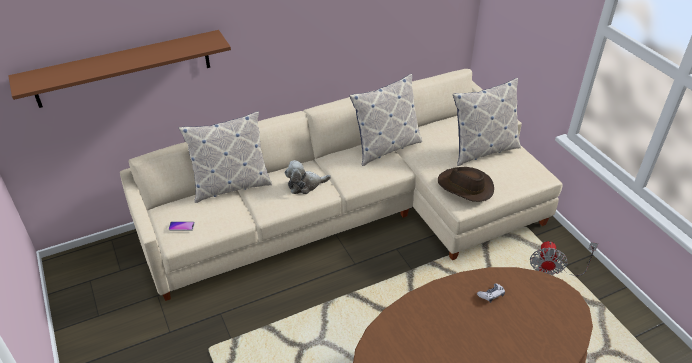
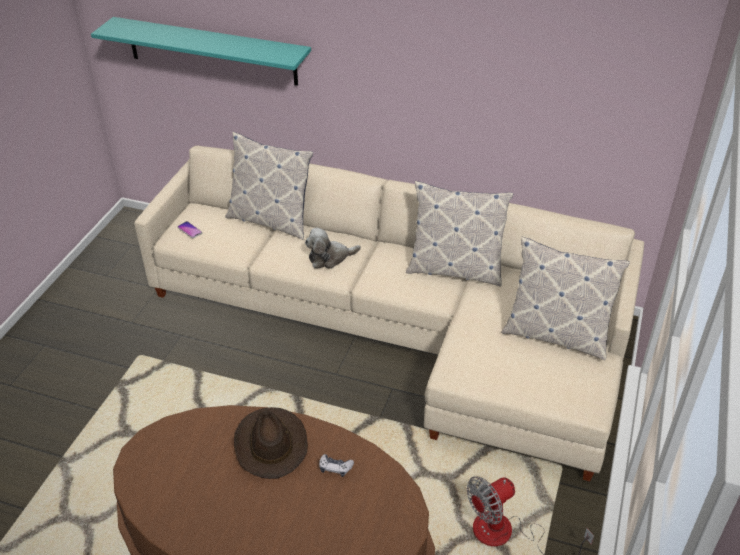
camera: 45 degrees right, 0 degrees up
(123, 69) = (211, 51): brown shelf -> turquoise shelf
(305, 185) = (330, 258): plush toy -> plush toy turned 45 degrees counterclockwise
(465, 187) = (477, 358): brown hat -> brown hat (270, 444)

